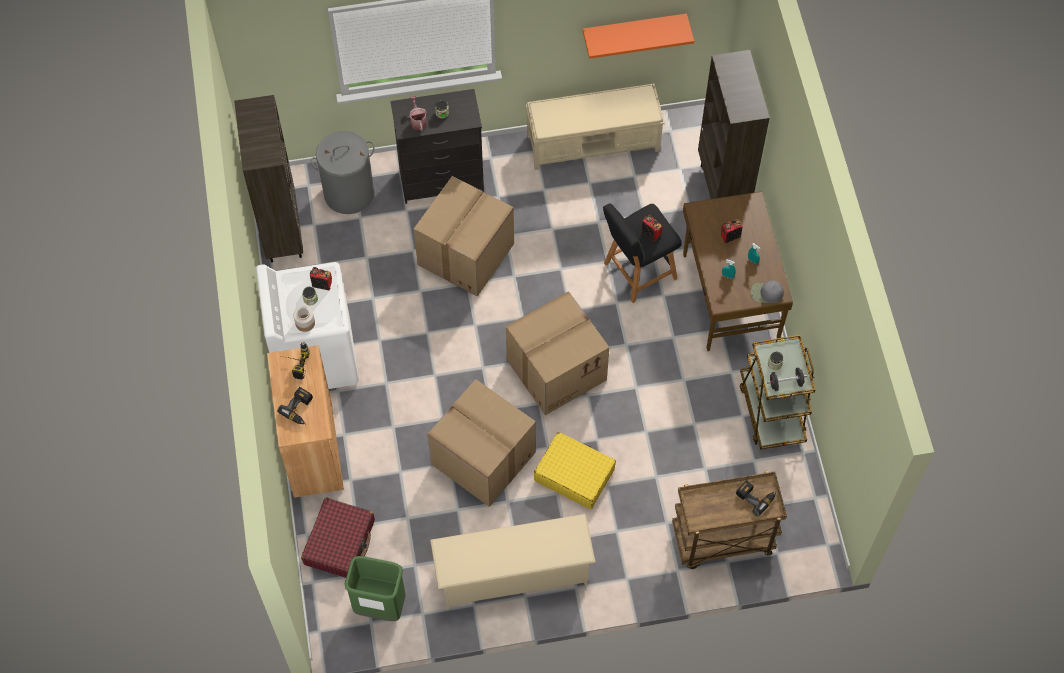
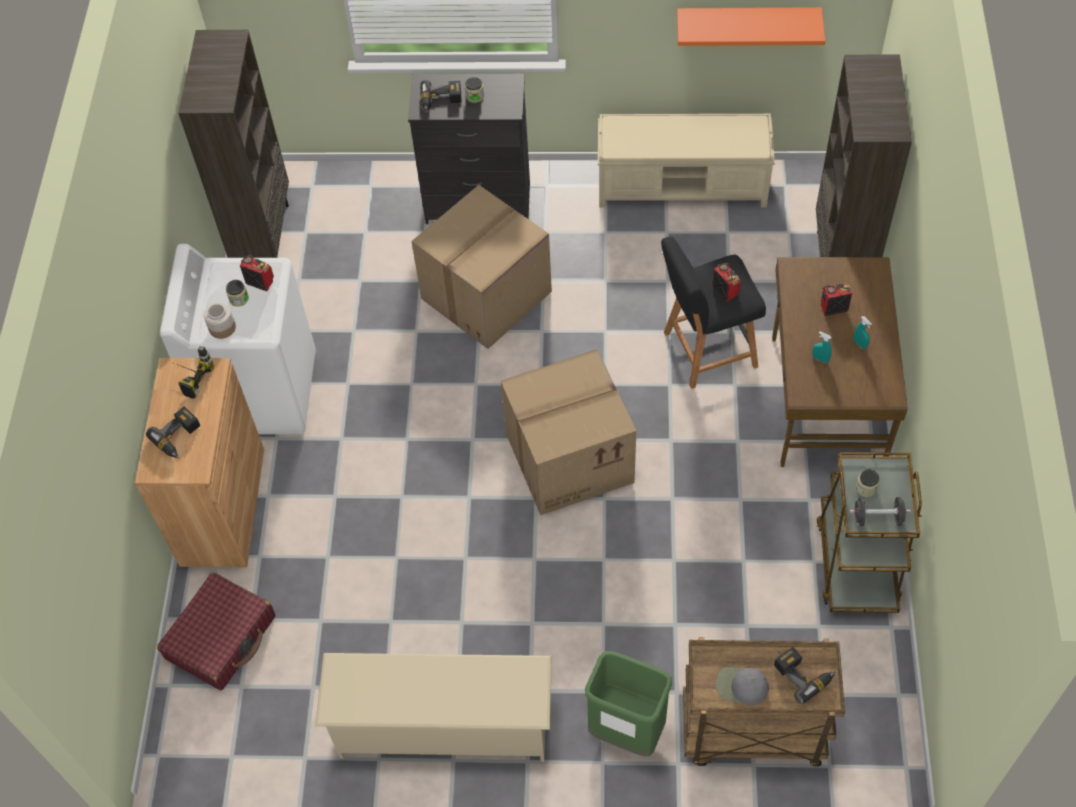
camera: 15 degrees right, 5 degrees down
(349, 193) = (359, 202): grey laundry basket -> none
(379, 606) = (249, 735): green trash can -> green trash can (626, 730)
(418, 120) = (441, 101): watering can -> power drill
(481, 458) = (440, 558): cardboard box -> none
(574, 474) = (561, 602): yellow suitcase -> none
(766, 293) = (871, 390): grey cap -> grey cap (741, 686)

